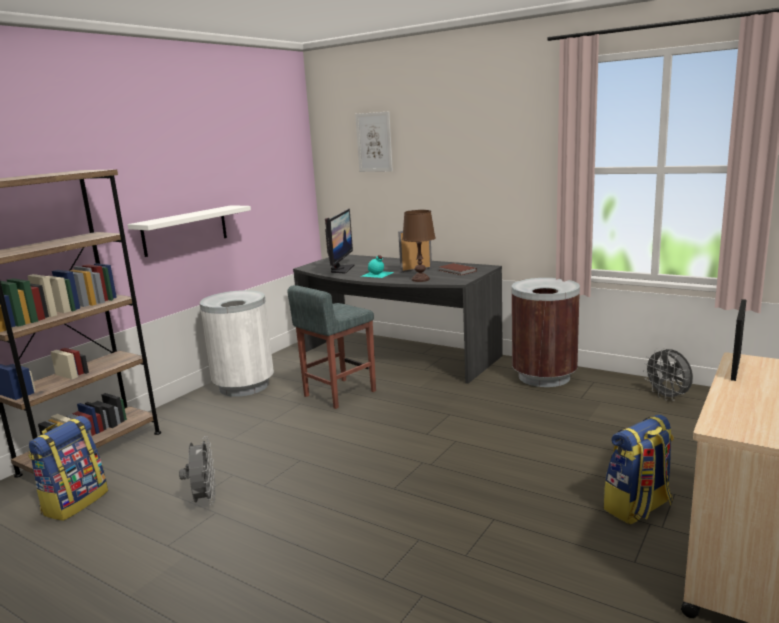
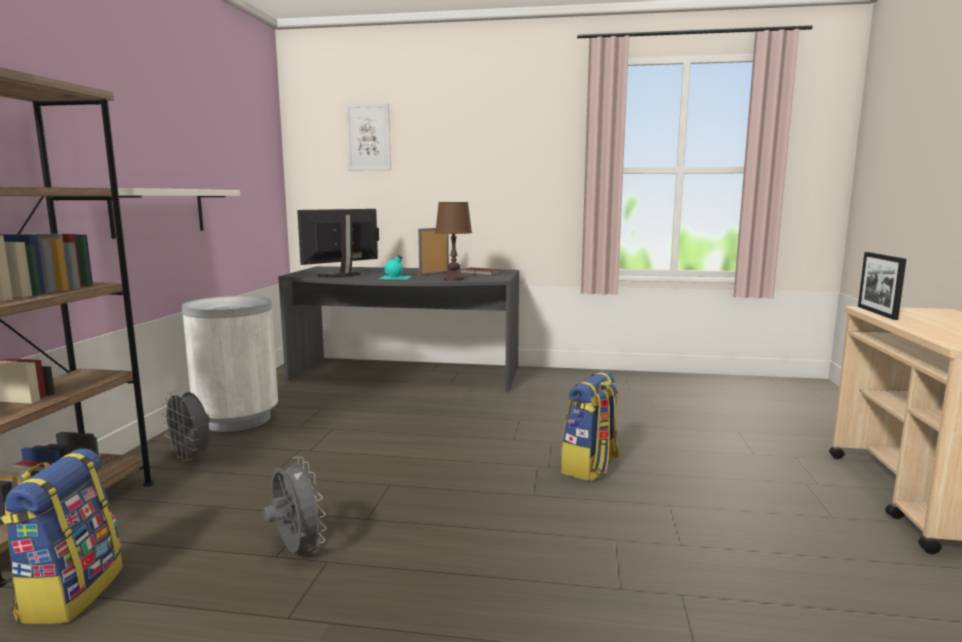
camera: 25 degrees left, 5 degrees down
(339, 394) = (372, 414): grey stool -> none
(341, 269) = (343, 275): monitor -> monitor turned 120 degrees counterclockwise
(544, 377) = (577, 380): brown trash can -> none
(638, 508) = (782, 472): backpack -> backpack (590, 467)
(667, 397) = (701, 385): grey fan -> grey fan (191, 456)

